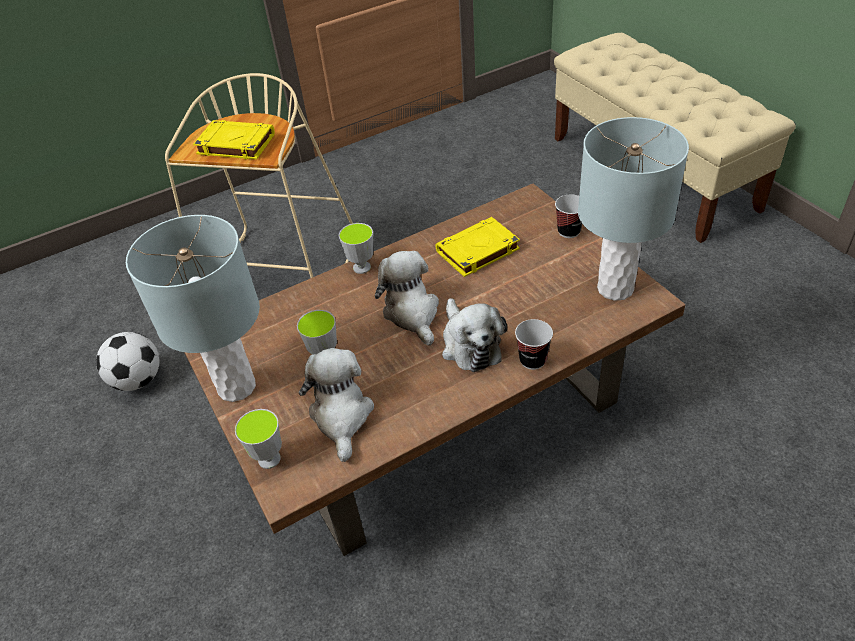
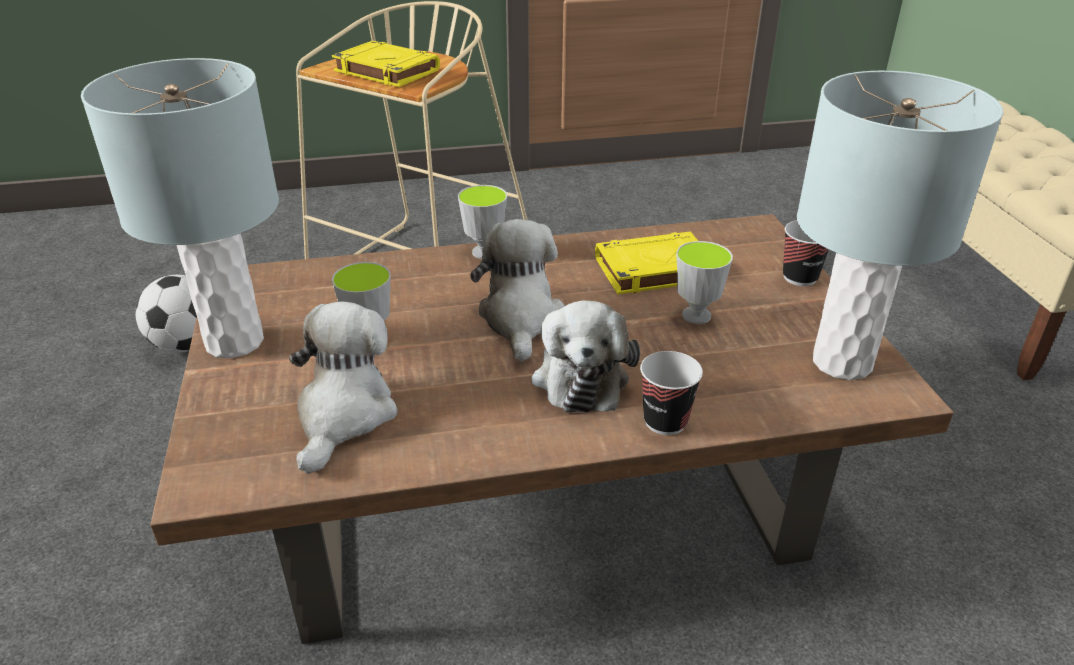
camera: 15 degrees right, 10 degrees down
(269, 459) = (211, 439): cup -> cup (696, 315)

